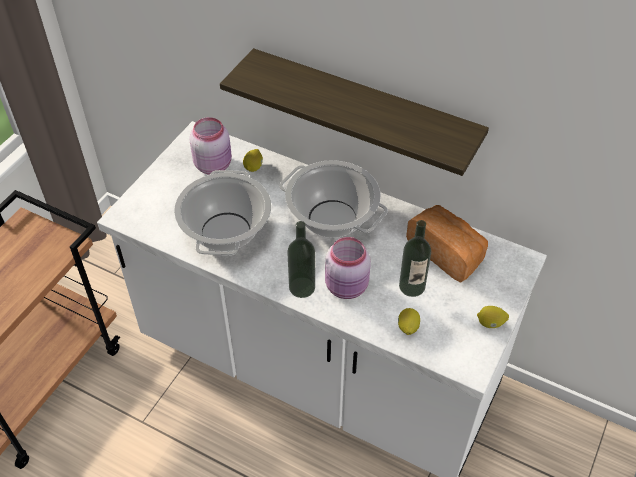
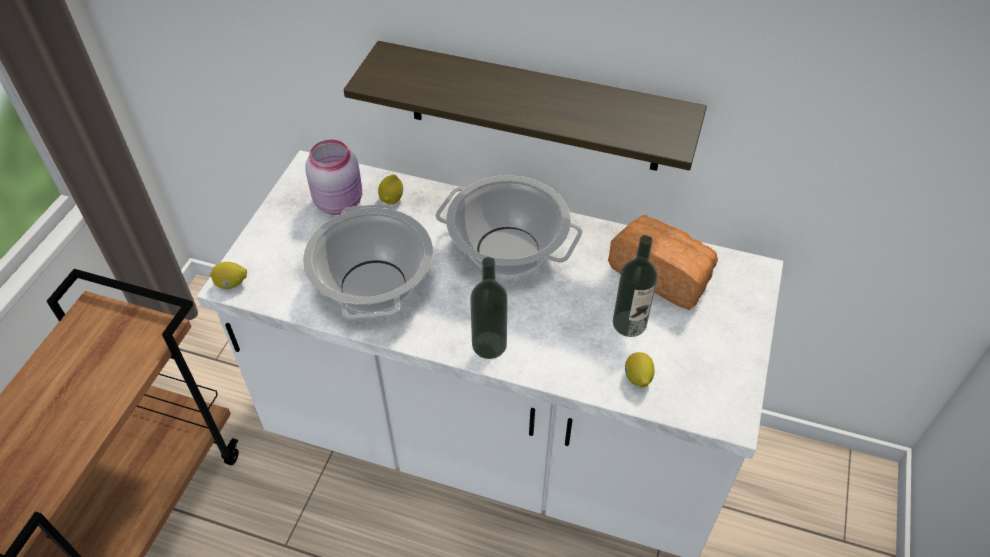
camera: 10 degrees left, 0 degrees up
(347, 287) = (548, 336): pink jar -> none
(490, 323) = (739, 357): lemon -> lemon (231, 284)

